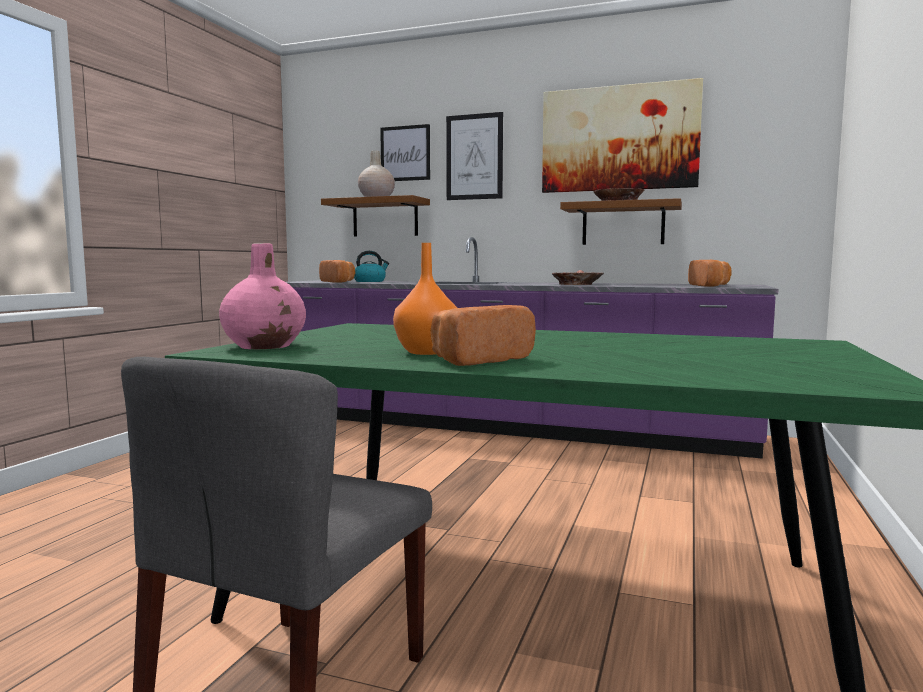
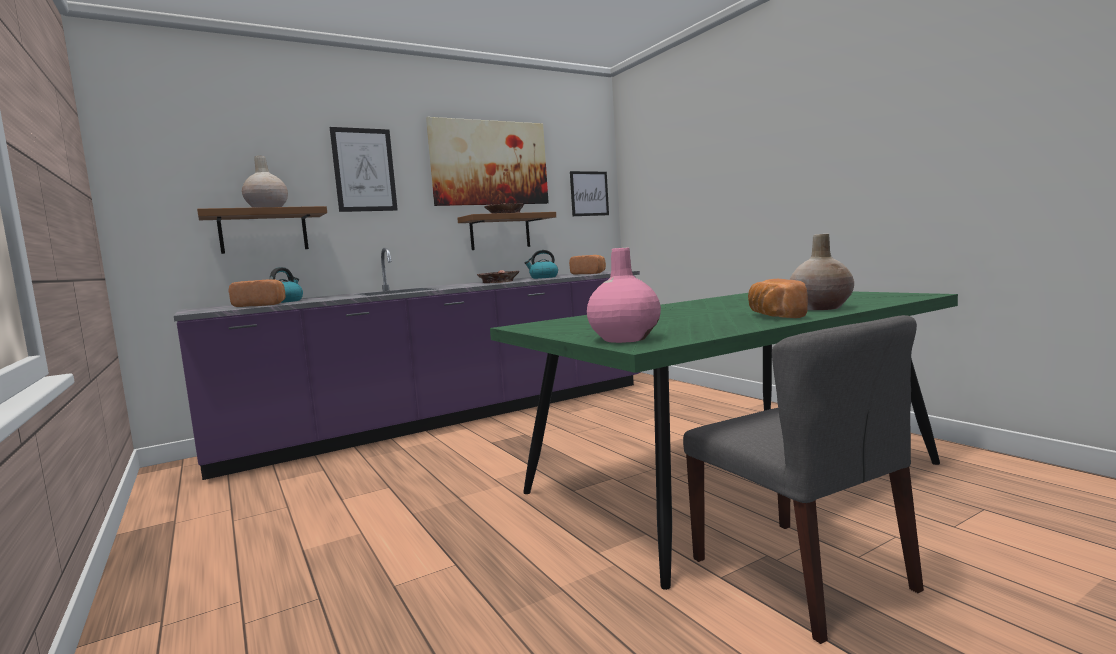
camera: 50 degrees left, 0 degrees up
(405, 153) = (282, 161): picture -> picture (589, 193)
(425, 352) = (723, 320): orange vase -> none
(594, 366) = (821, 308): none -> beige vase
(640, 285) = (543, 277): none -> kettle

